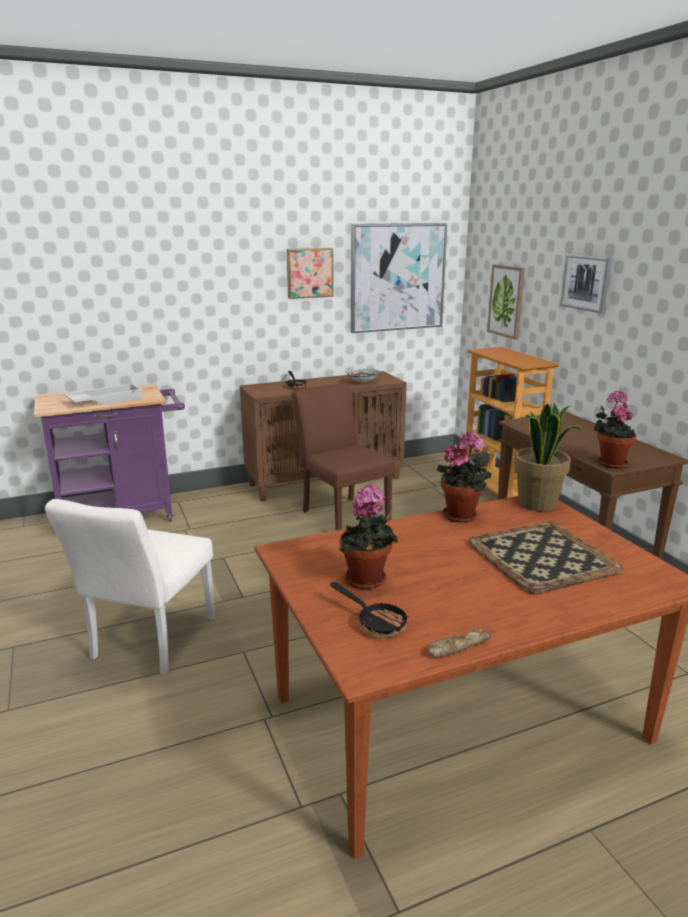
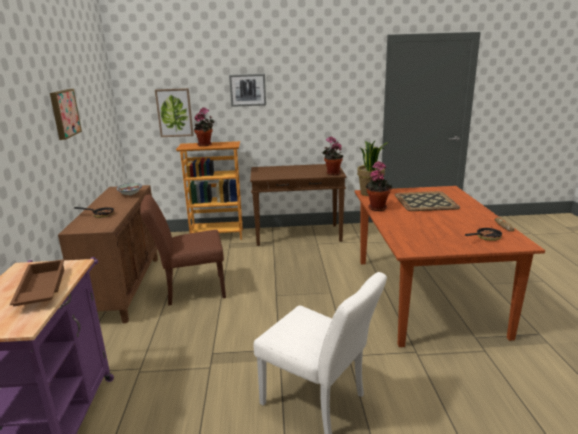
camera: 70 degrees left, 0 degrees up
(105, 400) = (40, 289): white tray -> brown tray
(367, 581) = (446, 235): potted plant -> potted plant (206, 145)
(397, 277) = (96, 109): picture -> none

